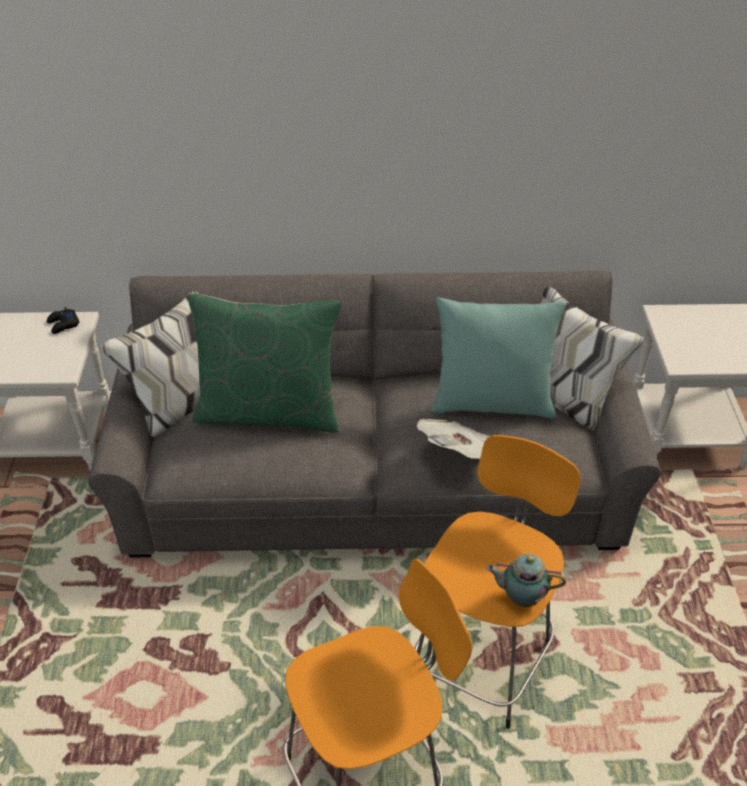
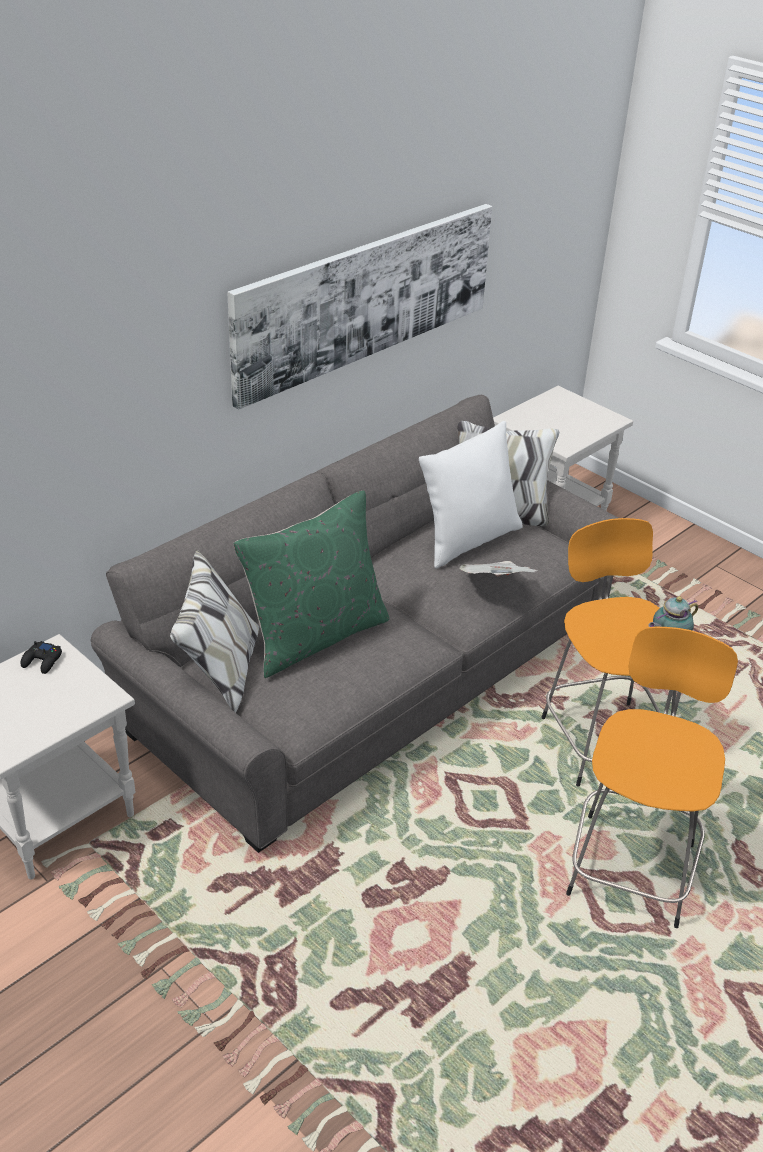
camera: 45 degrees left, 5 degrees down
(464, 126) = (365, 299): none -> picture
(492, 403) = (467, 540): turquoise pillow -> white pillow

